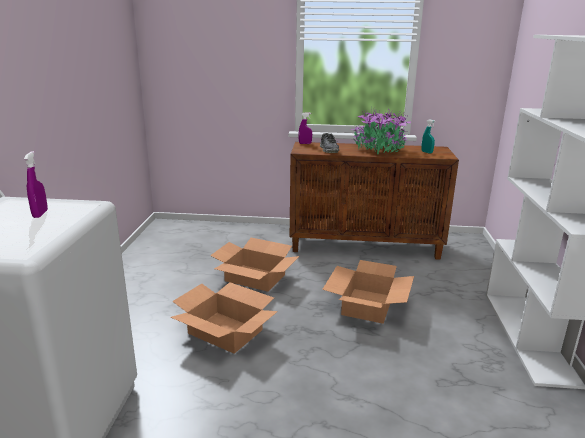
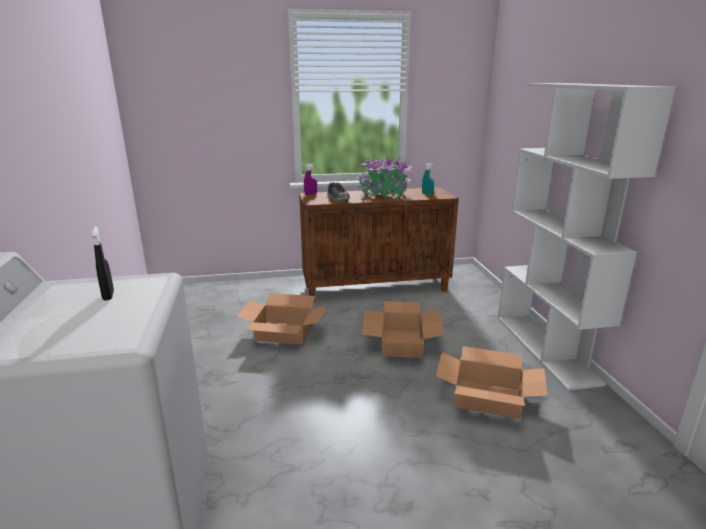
camera: 15 degrees left, 0 degrees up
(40, 214) = (108, 295): purple spray bottle -> black spray bottle
(225, 331) = (277, 391): cardboard box -> cardboard box (487, 398)

